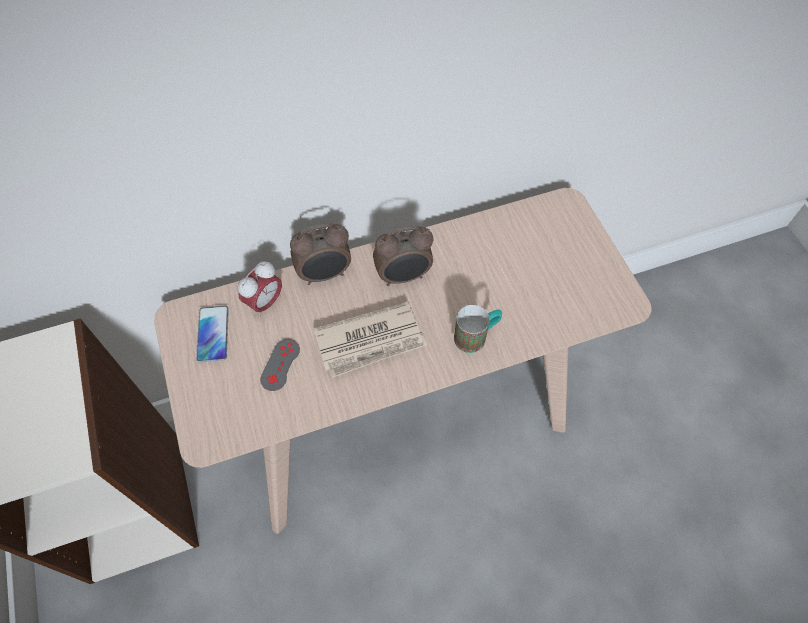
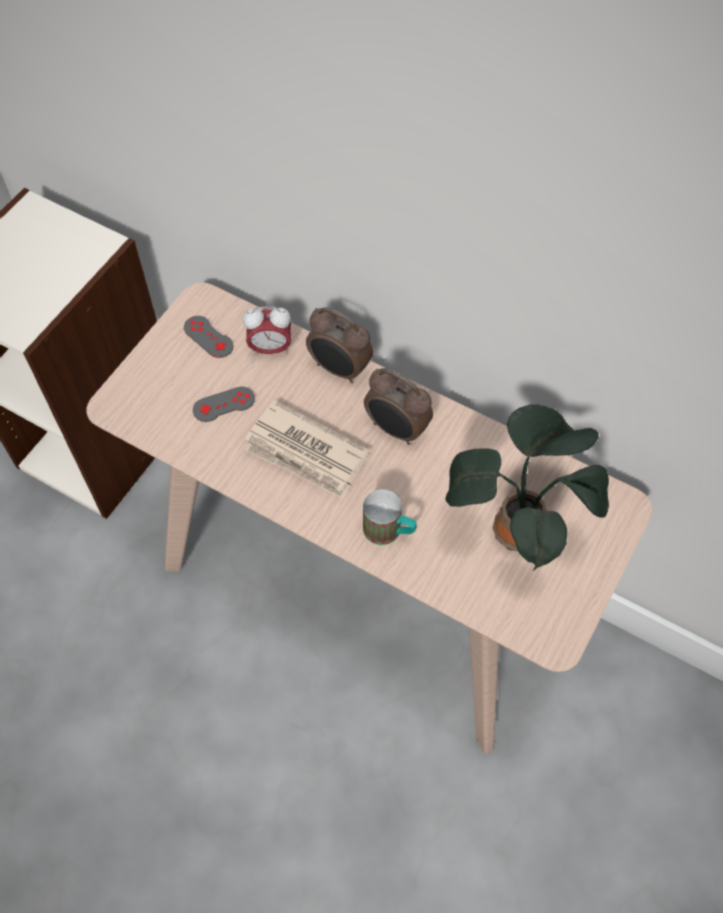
camera: 50 degrees right, 0 degrees up
(213, 334) = (208, 337): phone -> grey game controller
(536, 265) = (519, 529): none -> potted plant

